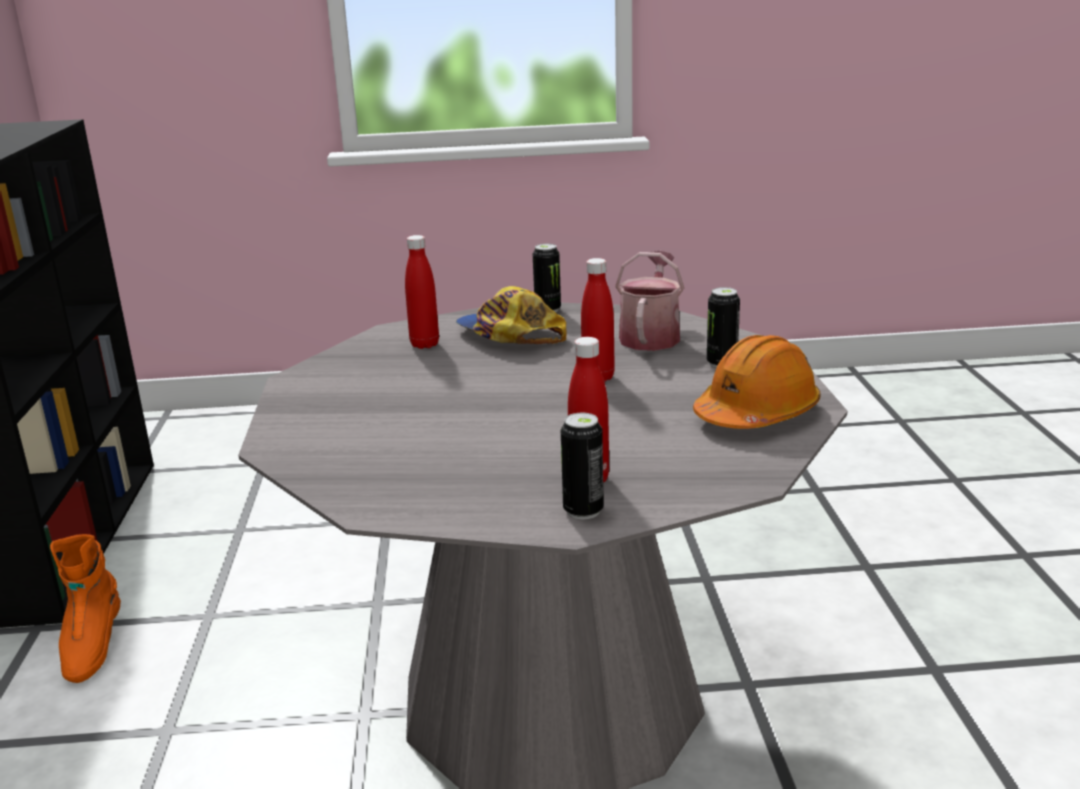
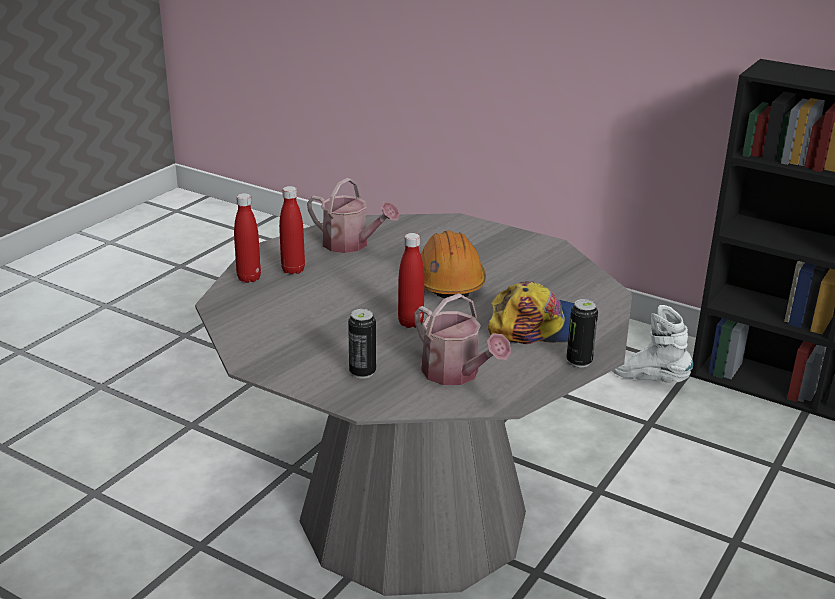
camera: 125 degrees right, 5 degrees up
(92, 647) = (649, 379): orange boot -> white boot
(424, 344) = (560, 294): red bottle -> red bottle (249, 278)
(453, 477) = (351, 244): none -> watering can
(583, 511) = (269, 258): can -> none
(757, 413) = (276, 343): orange hard hat -> orange hard hat (448, 282)

